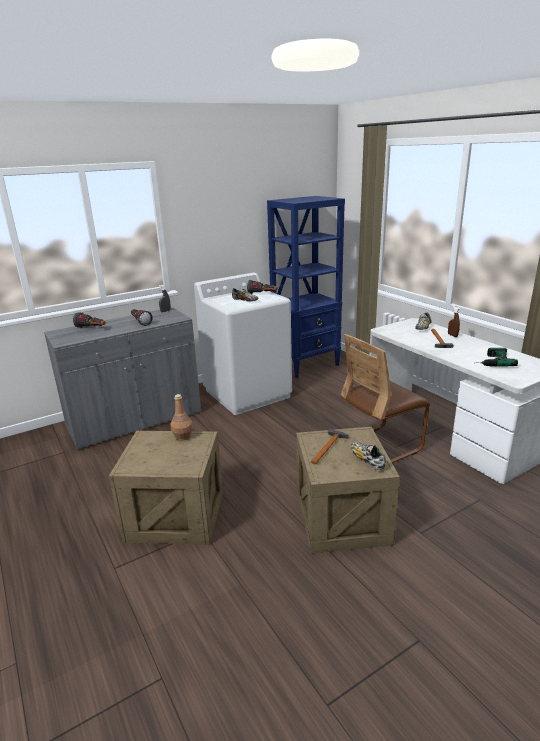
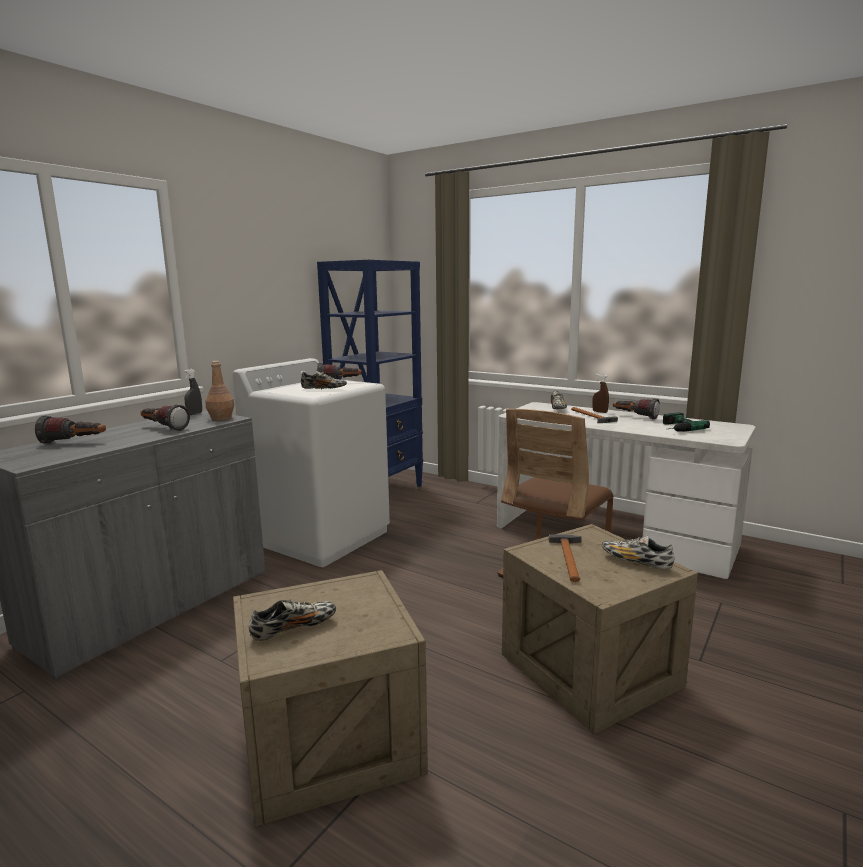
camera: 25 degrees left, 10 degrees down
(149, 455) = (294, 629): none -> shoe
(183, 436) = (331, 588): brown bottle -> brown bottle (221, 418)
(474, 344) = (634, 417): none -> flashlight

